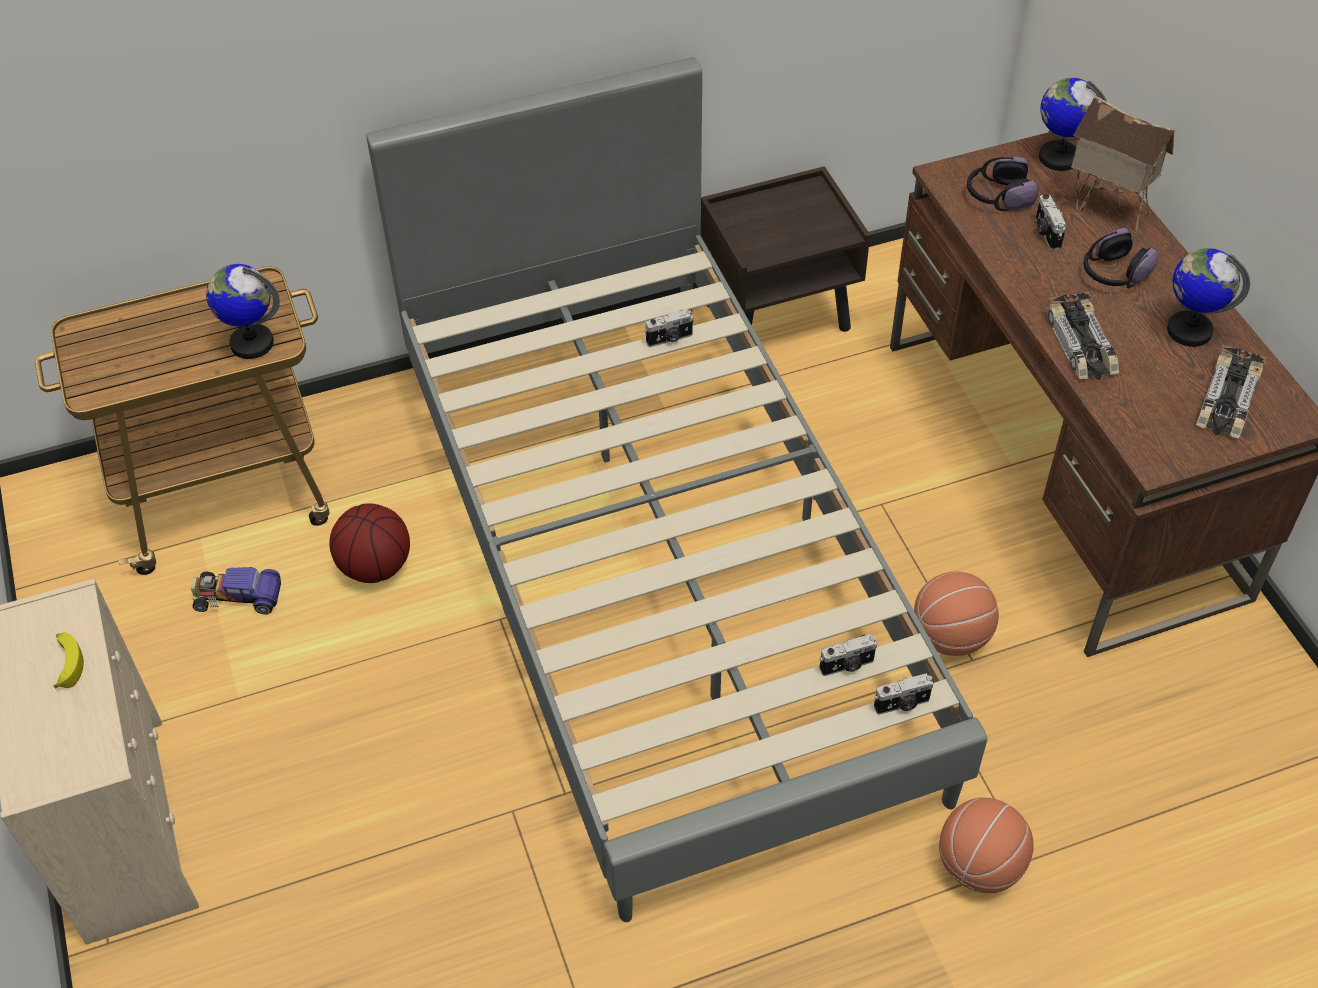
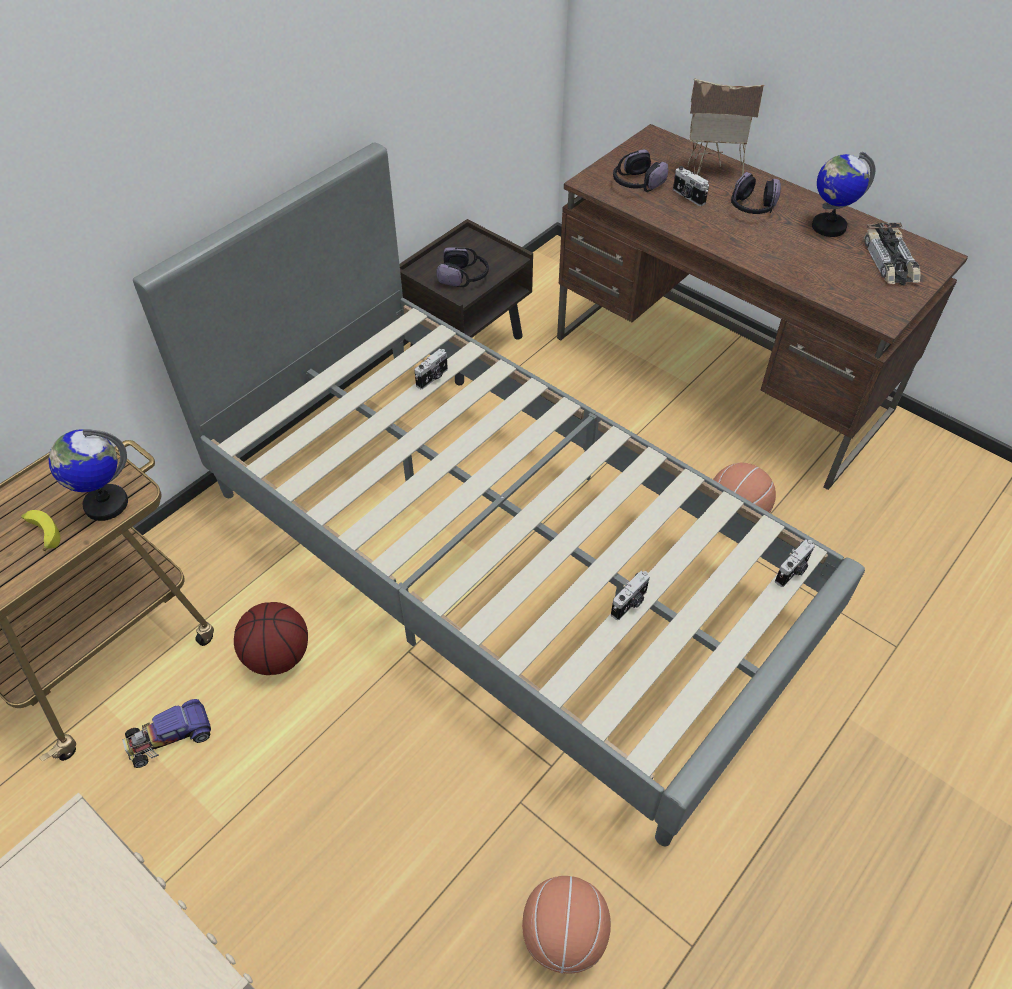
camera: 30 degrees left, 0 degrees up
(67, 663) = (101, 895): banana -> banana (42, 533)
(774, 235) = (464, 277): none -> headphones
(847, 666) = (735, 561): camera -> camera (630, 603)
(980, 865) = (870, 666): basketball -> basketball (564, 934)
(1058, 157) = (655, 147): globe -> none
(1081, 345) = (771, 259): toy car -> none

